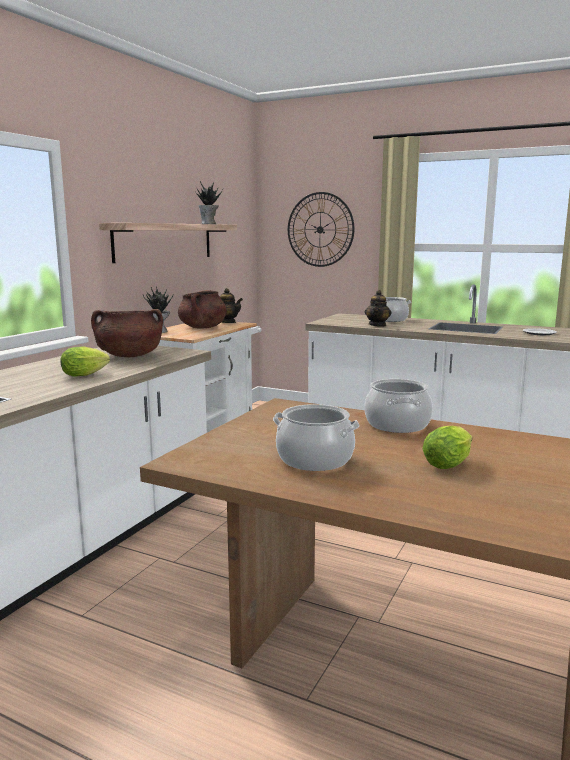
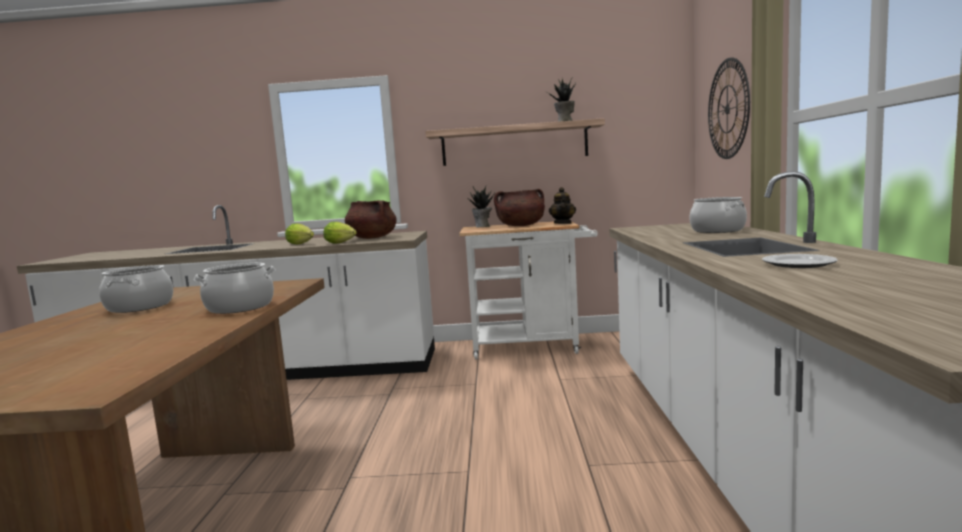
camera: 65 degrees right, 5 degrees down
(377, 325) = (657, 234): teapot -> none
(449, 464) = (111, 331): lettuce -> lettuce (341, 243)

